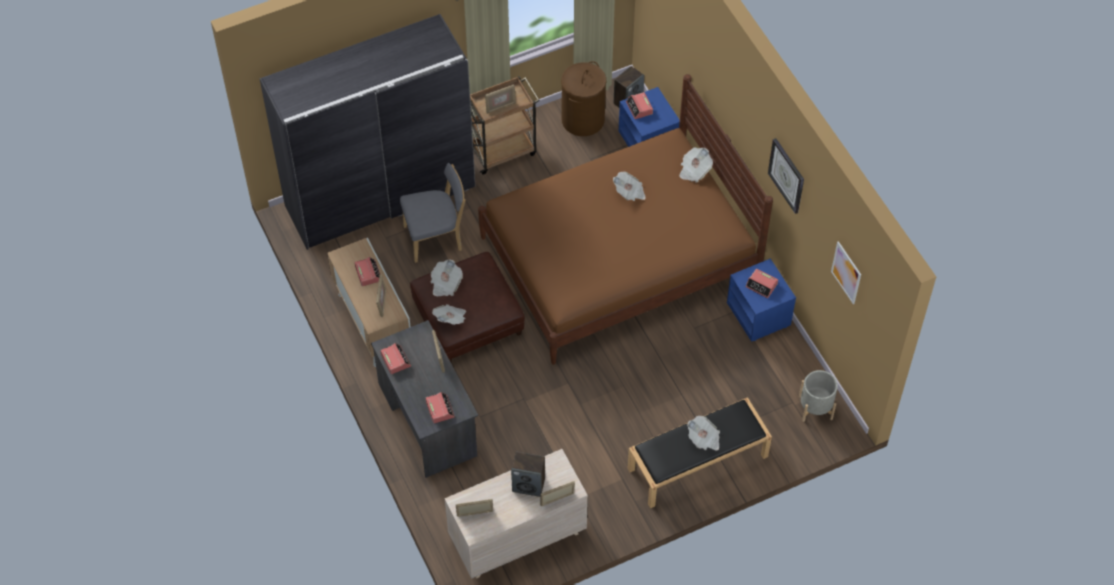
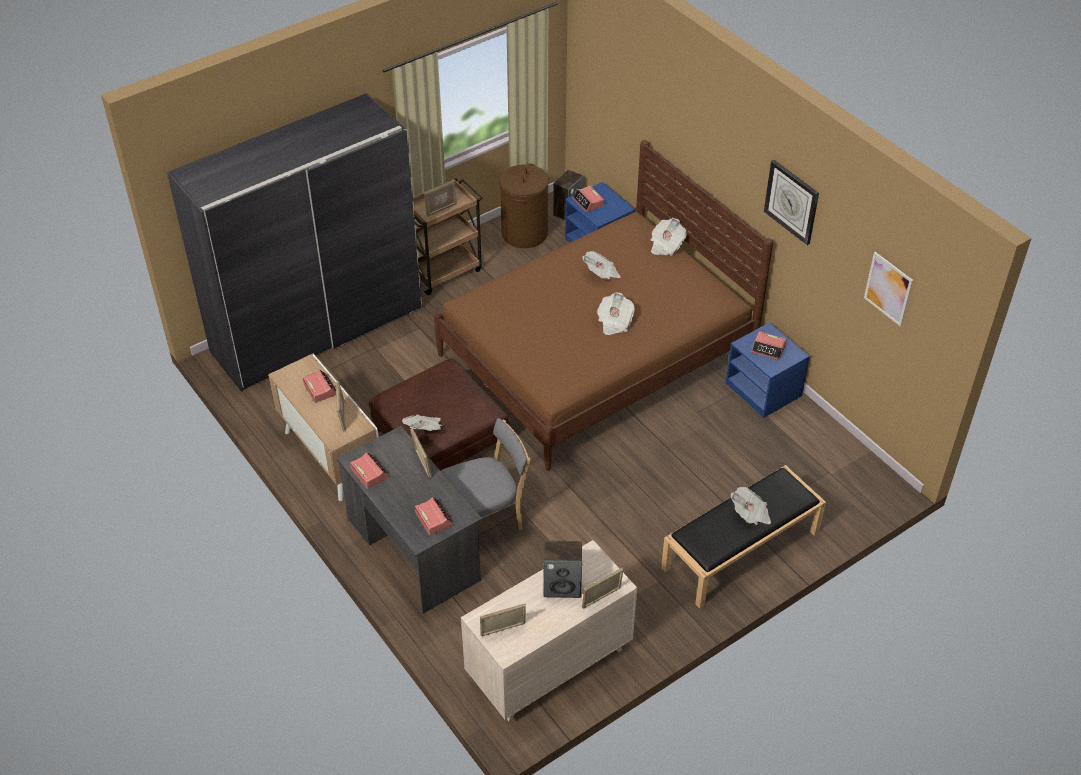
camera: 10 degrees left, 10 degrees down
(436, 238) = (387, 362): grey chair -> grey chair (487, 519)
(445, 284) = (411, 395): newspaper -> newspaper (614, 322)
(815, 407) = (855, 474): grey planter -> none

